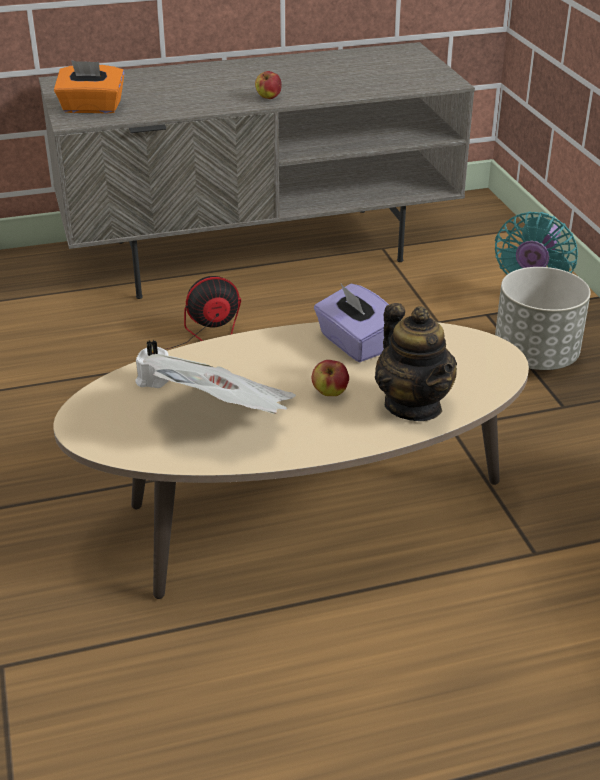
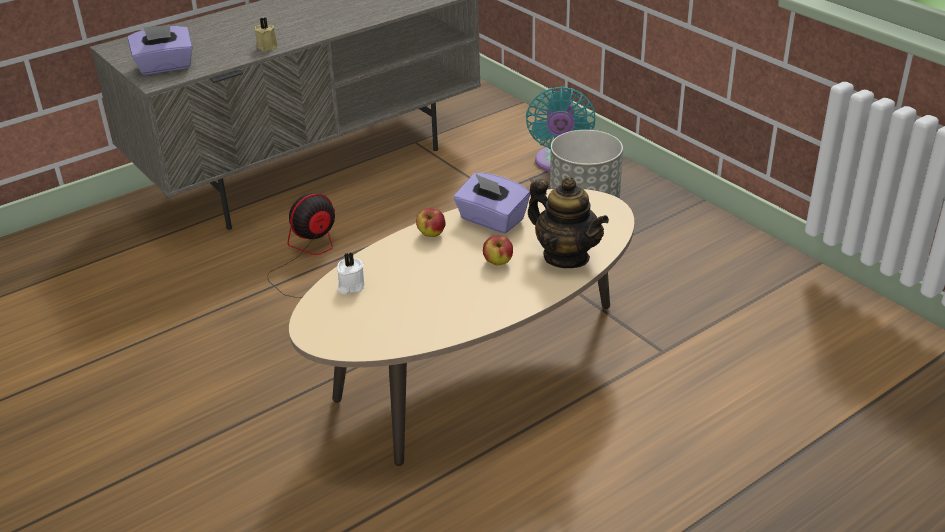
camera: 20 degrees left, 0 degrees up
(92, 108) = (165, 67): orange tissue box -> purple tissue box
(208, 105) = (268, 46): none -> beige candle
(226, 416) = (429, 299): newspaper -> none
(268, 98) = (315, 30): apple -> apple (431, 234)

